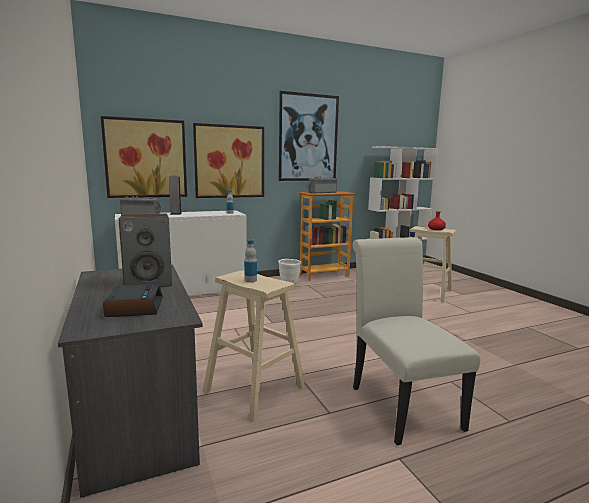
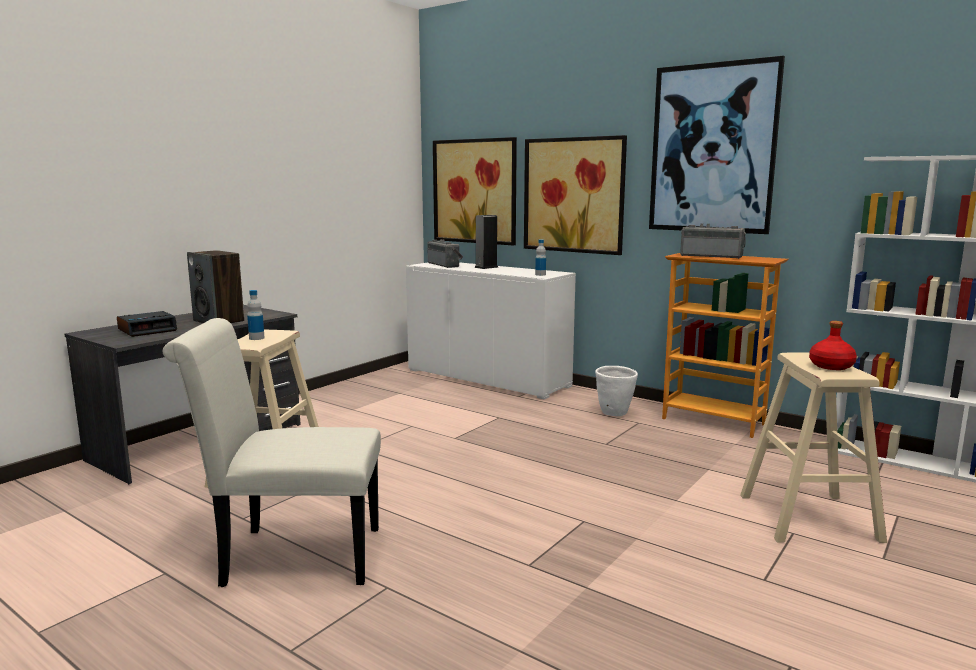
camera: 60 degrees right, 0 degrees up
(400, 403) = (291, 556): white chair -> white chair turned 135 degrees counterclockwise

